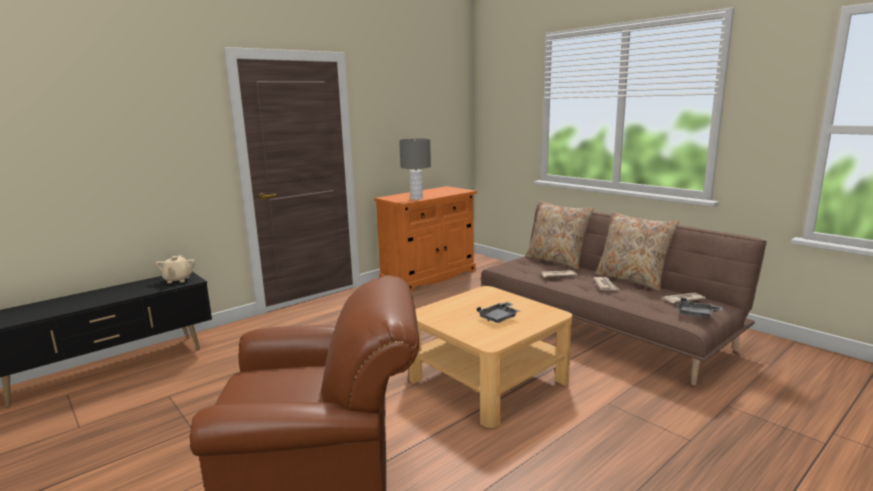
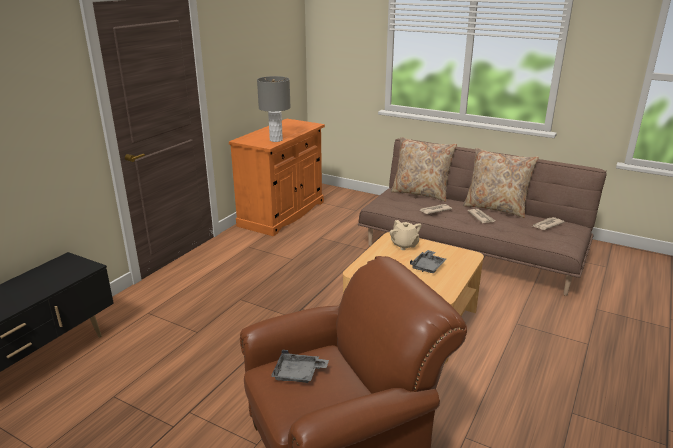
camera: 20 degrees left, 10 degrees up
(177, 280) = (69, 268): beige teapot -> beige teapot (404, 245)
(697, 314) = (567, 239): grey tray -> grey tray (298, 374)

